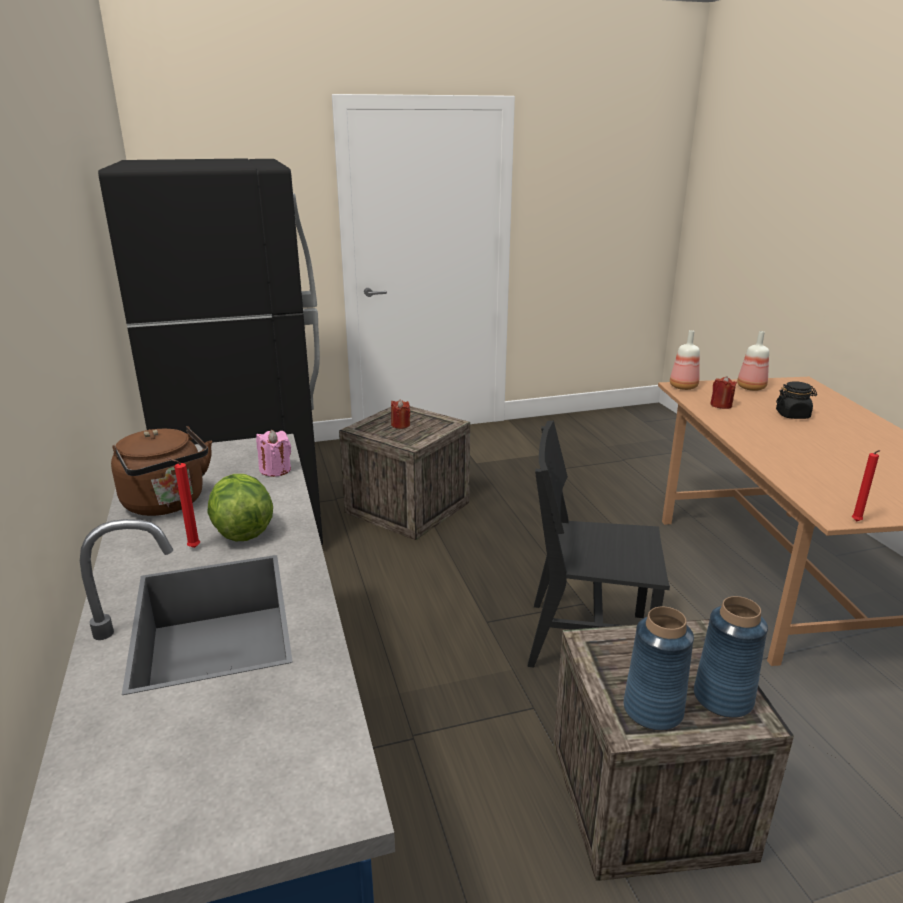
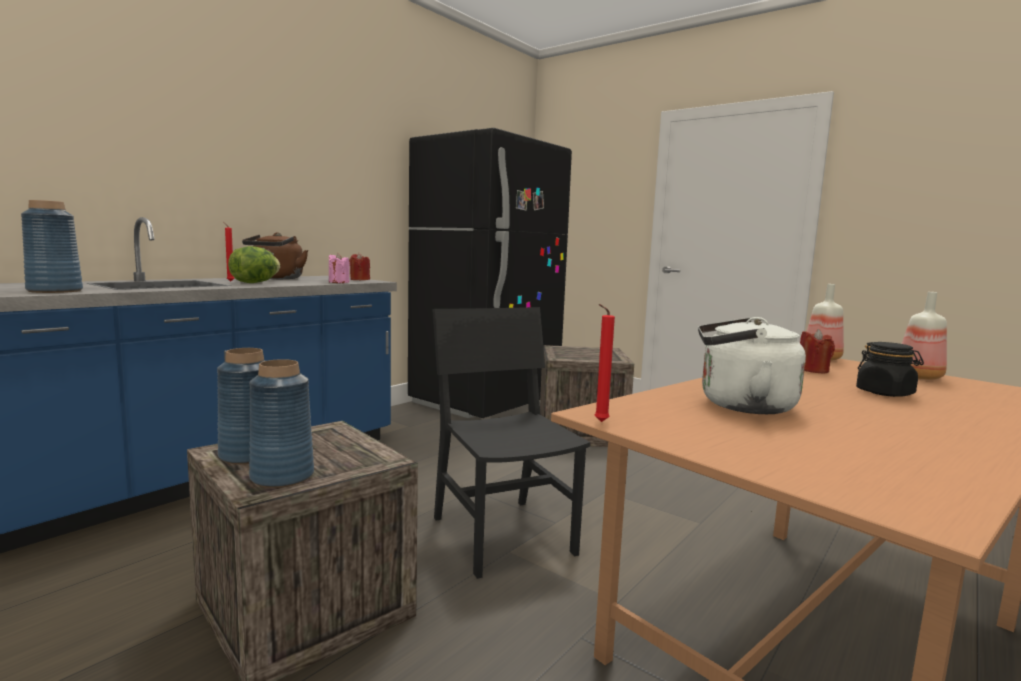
camera: 55 degrees right, 15 degrees down
(295, 725) = (54, 291): none -> blue vase
(400, 425) = (583, 352): red candle -> red candle (359, 279)
(819, 466) = (740, 406): none -> white kettle

